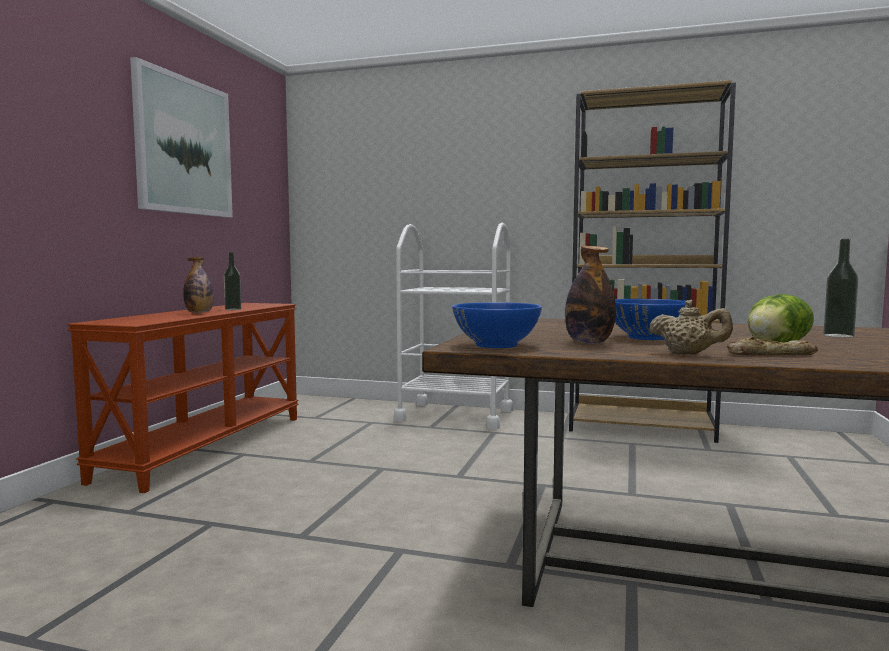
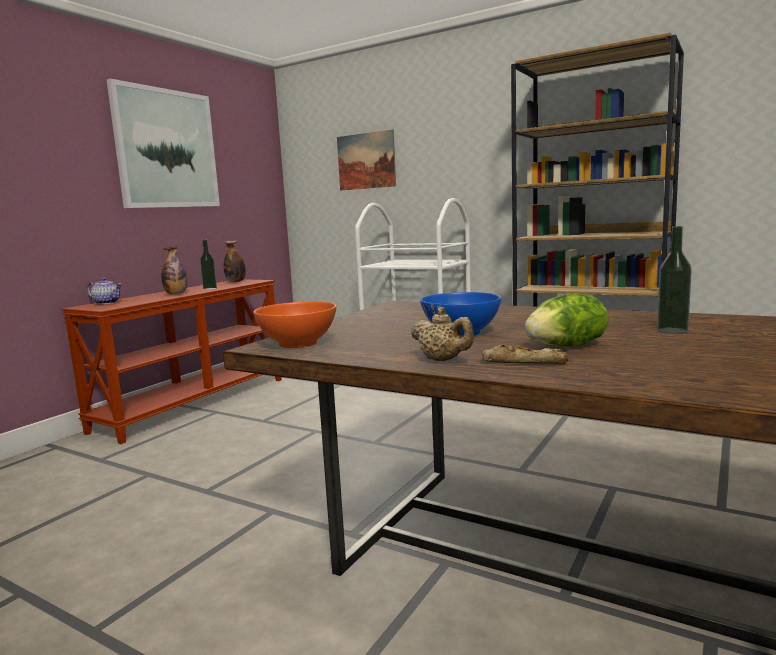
camera: 15 degrees right, 5 degrees up
(123, 319) = (107, 302): none -> teapot
(393, 181) = (366, 161): none -> picture
(497, 345) = (298, 344): blue bowl -> orange bowl
(589, 342) = (388, 340): bottle -> bottle (236, 281)

